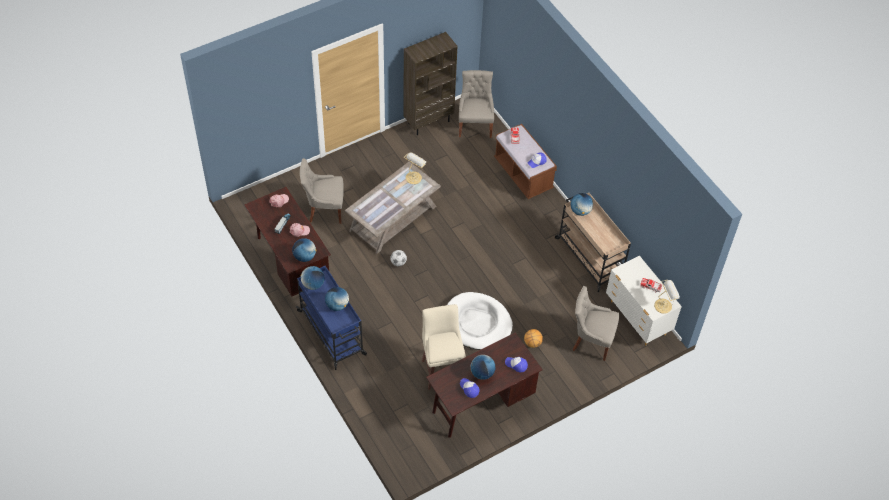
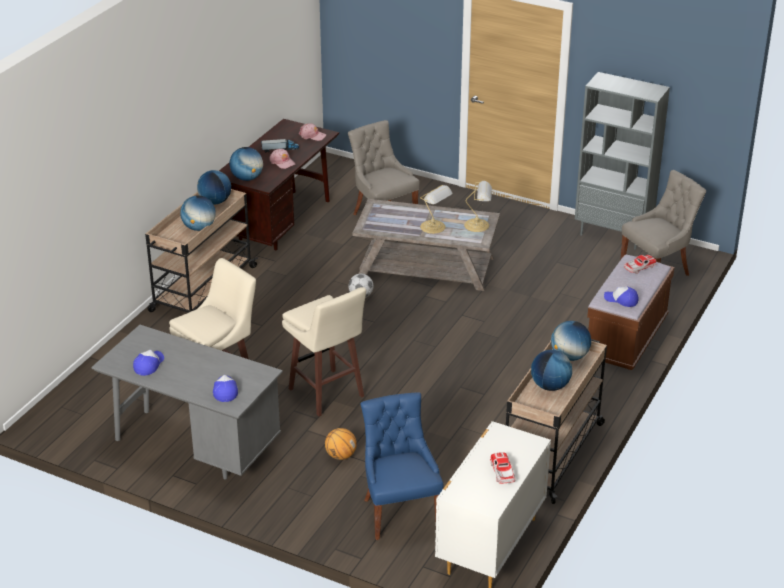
camera: 60 degrees right, 20 degrees down
(332, 333) = (202, 289): blue cart -> beige cart
(428, 122) = (613, 235): brown bookcase -> grey bookcase
(477, 323) = (327, 394): white dog bed -> beige stool
(481, 404) = (194, 447): brown desk -> grey desk
(482, 373) = (184, 366): globe -> globe (550, 386)
(591, 341) = (399, 512): grey chair -> blue chair
(664, 305) = (479, 499): table lamp -> table lamp (434, 227)

